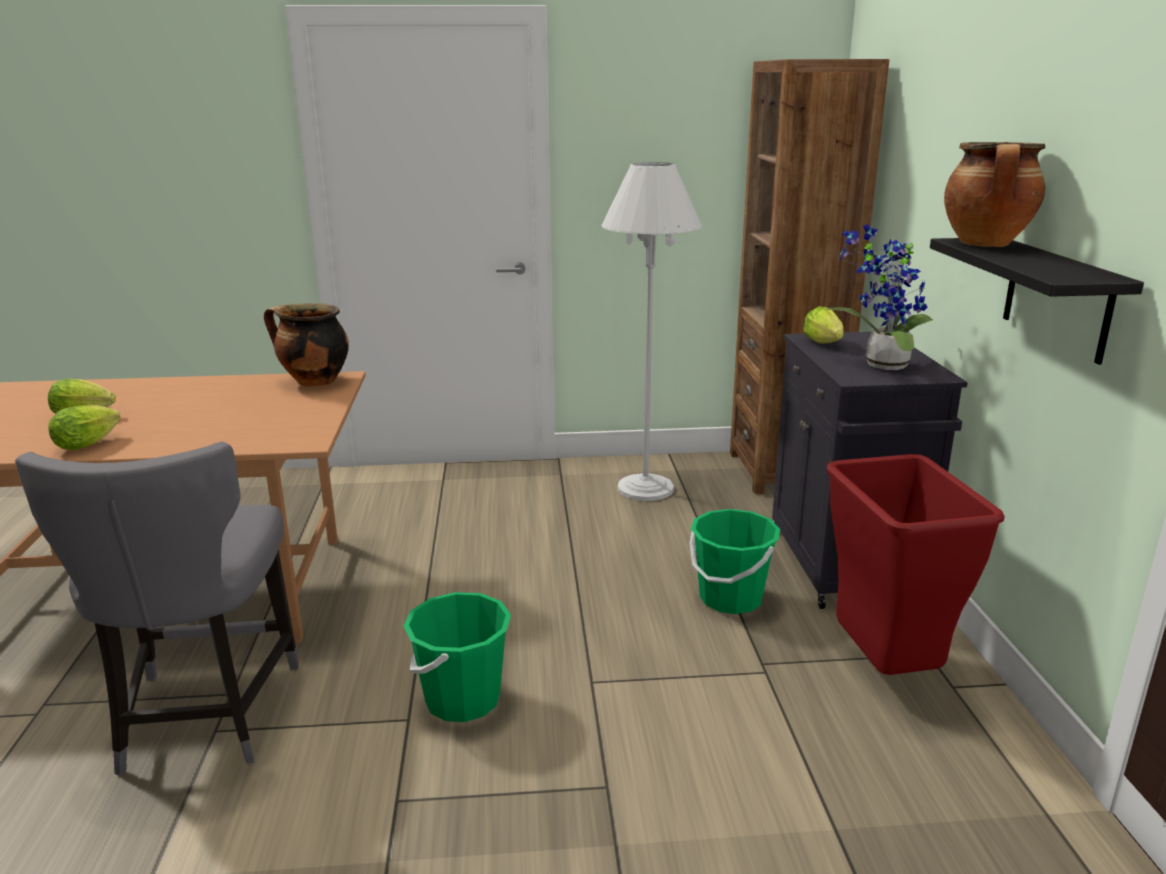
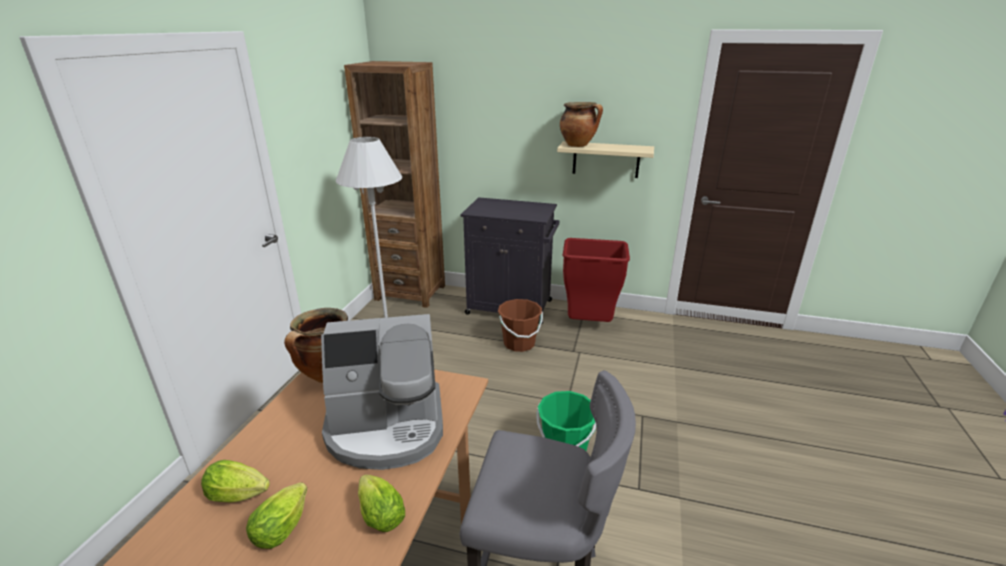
camera: 70 degrees left, 5 degrees up
(221, 422) = (387, 427): none -> coffee machine
(730, 598) = (519, 343): green bucket -> brown bucket
(824, 344) = (486, 211): lettuce -> lettuce (242, 495)
(880, 365) = (525, 210): potted plant -> none
(1057, 298) = (606, 159): black shelf -> beige shelf

